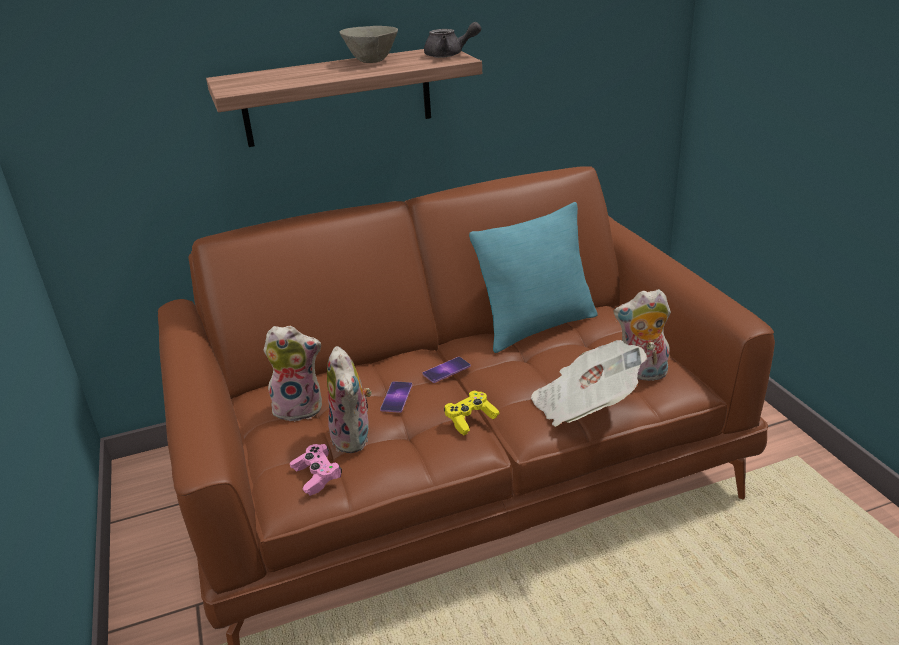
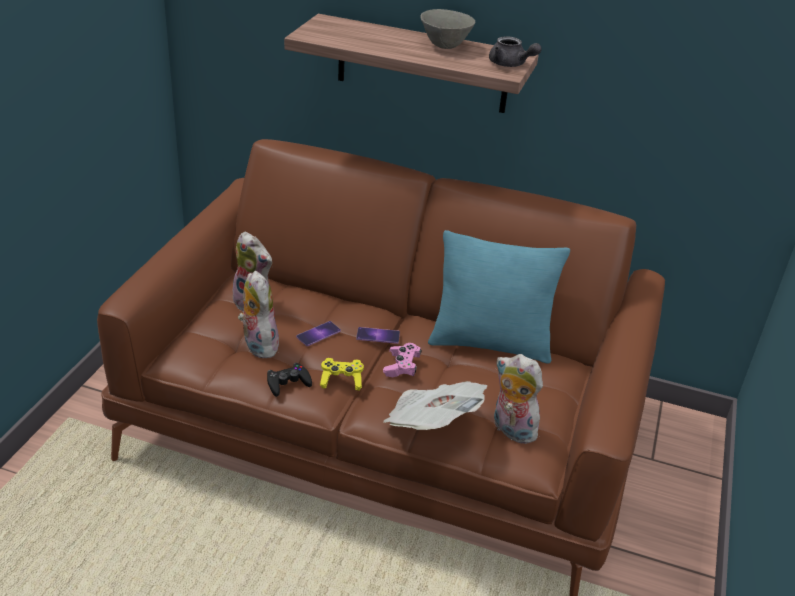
camera: 35 degrees right, 5 degrees up
(317, 476) = (206, 355): pink game controller -> pink game controller (402, 366)
(354, 438) = (258, 345): plush toy -> plush toy turned 135 degrees clockwise
(428, 450) = (288, 383): none -> black game controller

